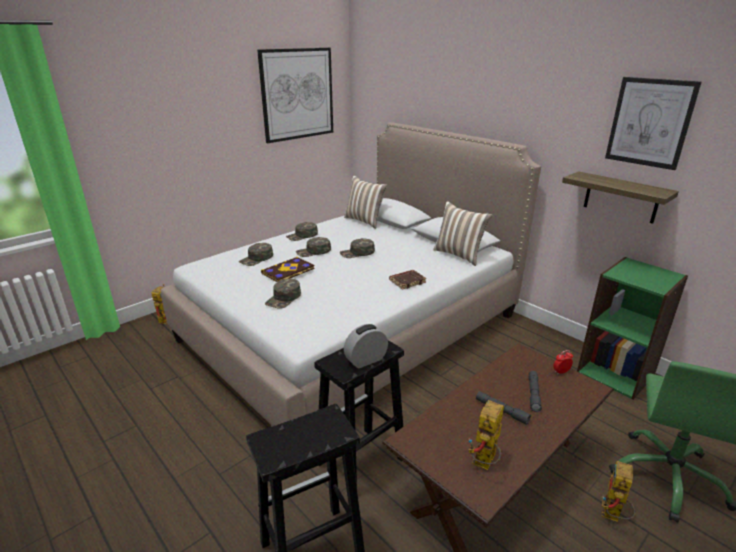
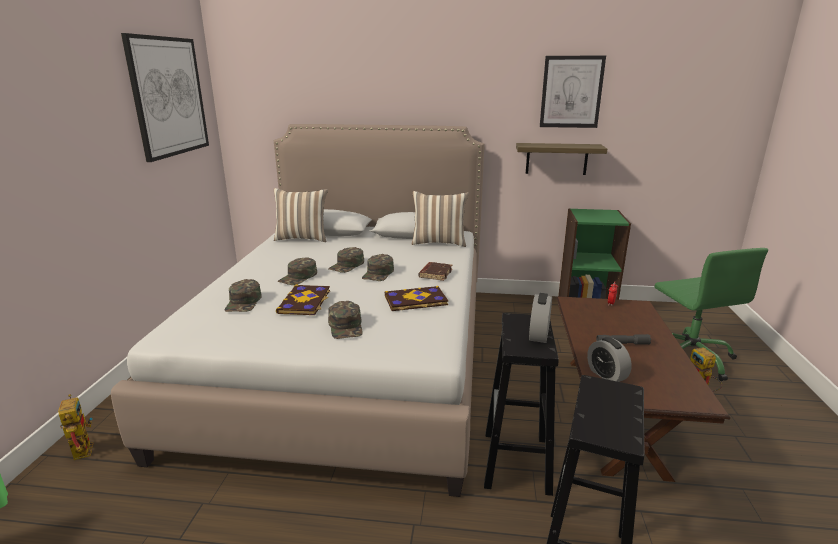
camera: 40 degrees left, 5 degrees down
(302, 235) = (256, 267): green cap -> green cap (378, 273)
(356, 298) = (416, 301): none -> book
(437, 427) = (606, 375): none -> alarm clock
(484, 464) = (670, 382): toy robot -> none
(533, 394) = (620, 324): grey flashlight -> none

